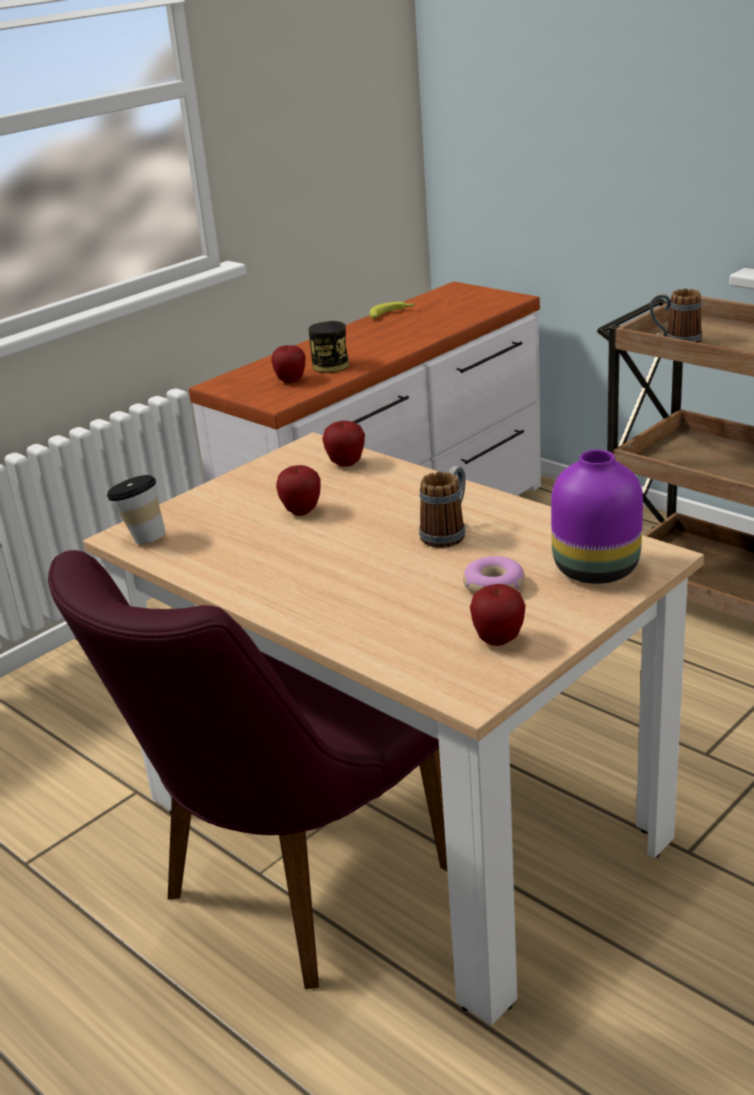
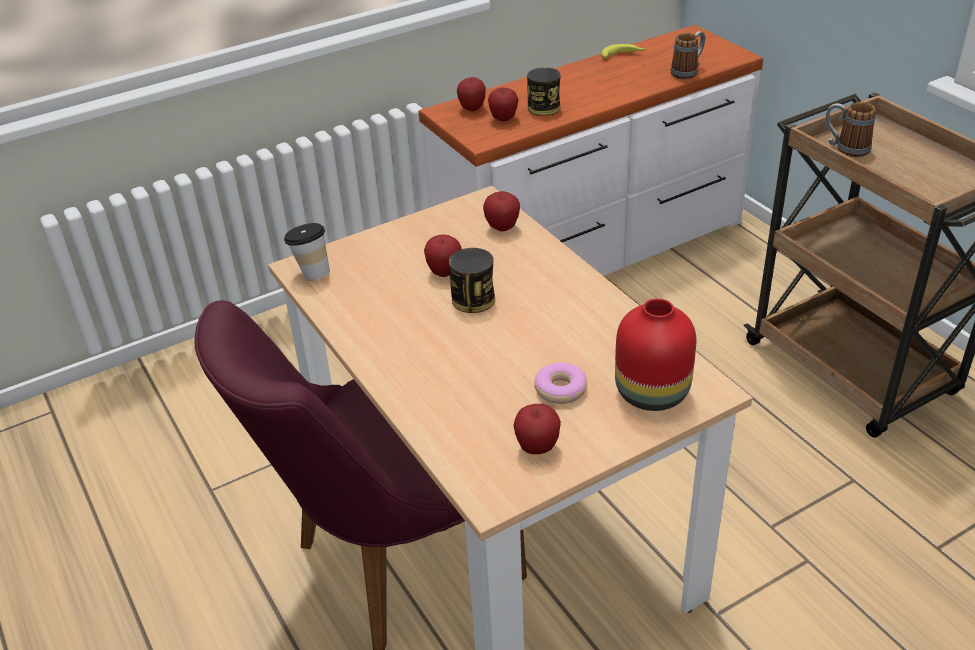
camera: 15 degrees right, 10 degrees up
(250, 378) = (472, 108): none -> apple
(348, 528) = (473, 299): none -> can
(448, 533) = (550, 323): mug -> mug (688, 71)
(597, 571) = (652, 394): purple vase -> red vase

